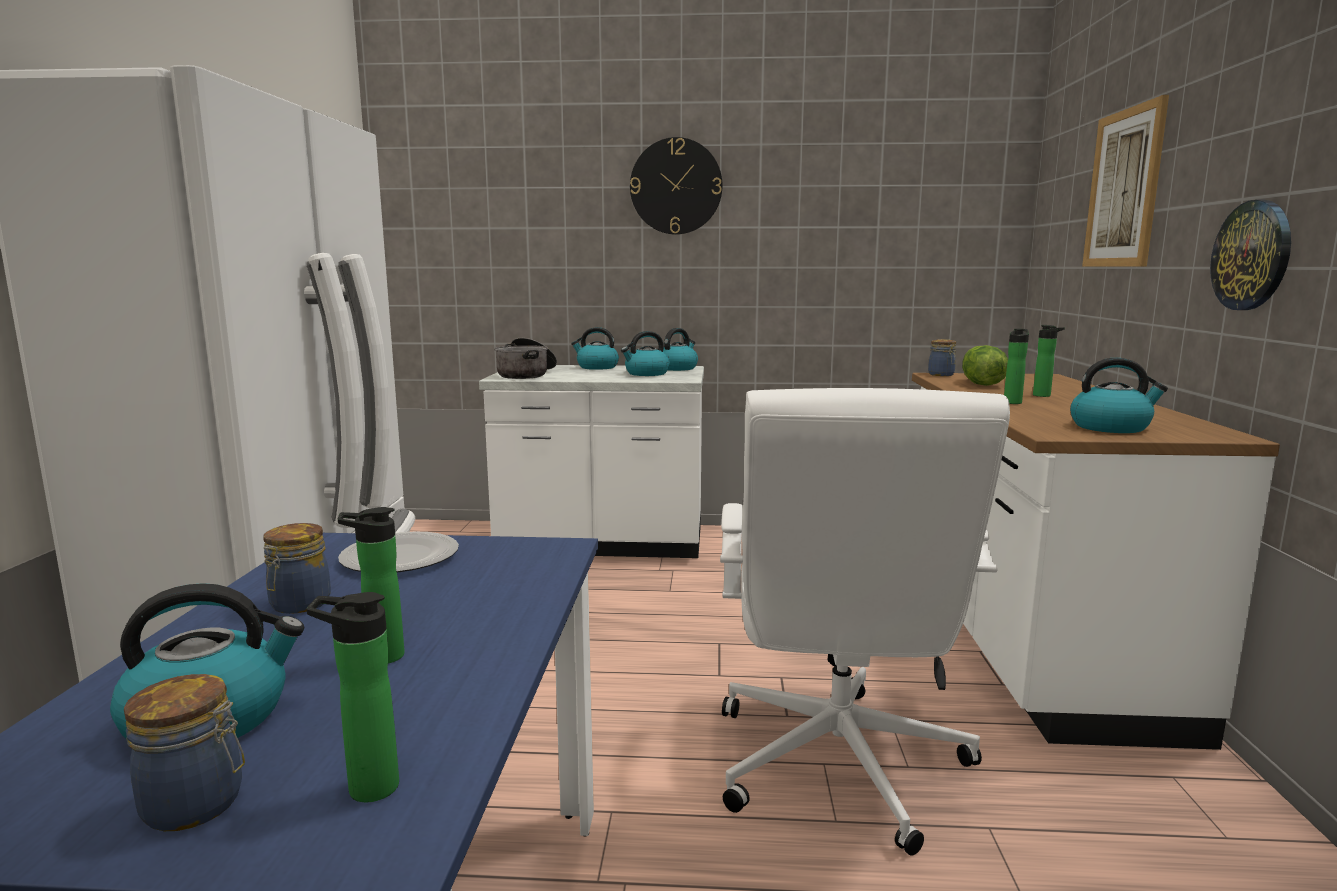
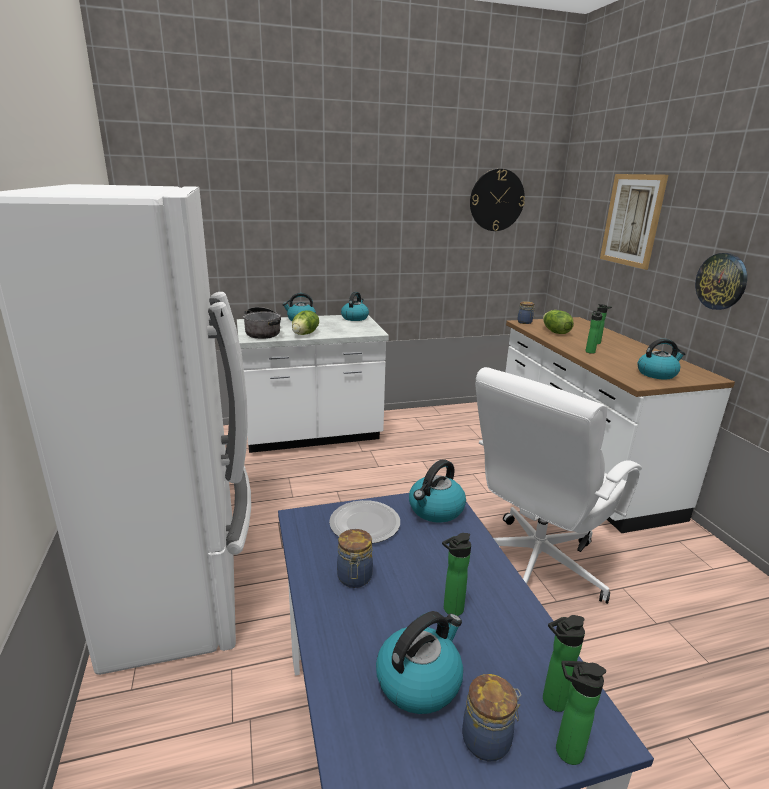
camera: 20 degrees left, 10 degrees up
(290, 851) = (564, 751): none -> bottle
(580, 377) = (305, 334): none -> lettuce
(646, 374) = (343, 326): kettle -> kettle (435, 510)
(676, 186) = (348, 193): wall clock -> wall clock (496, 200)
(838, 759) = (536, 564): white office chair -> white office chair turned 60 degrees clockwise

